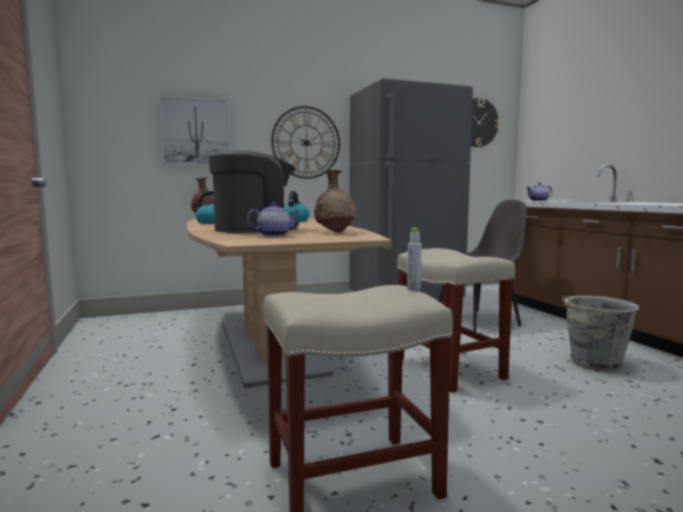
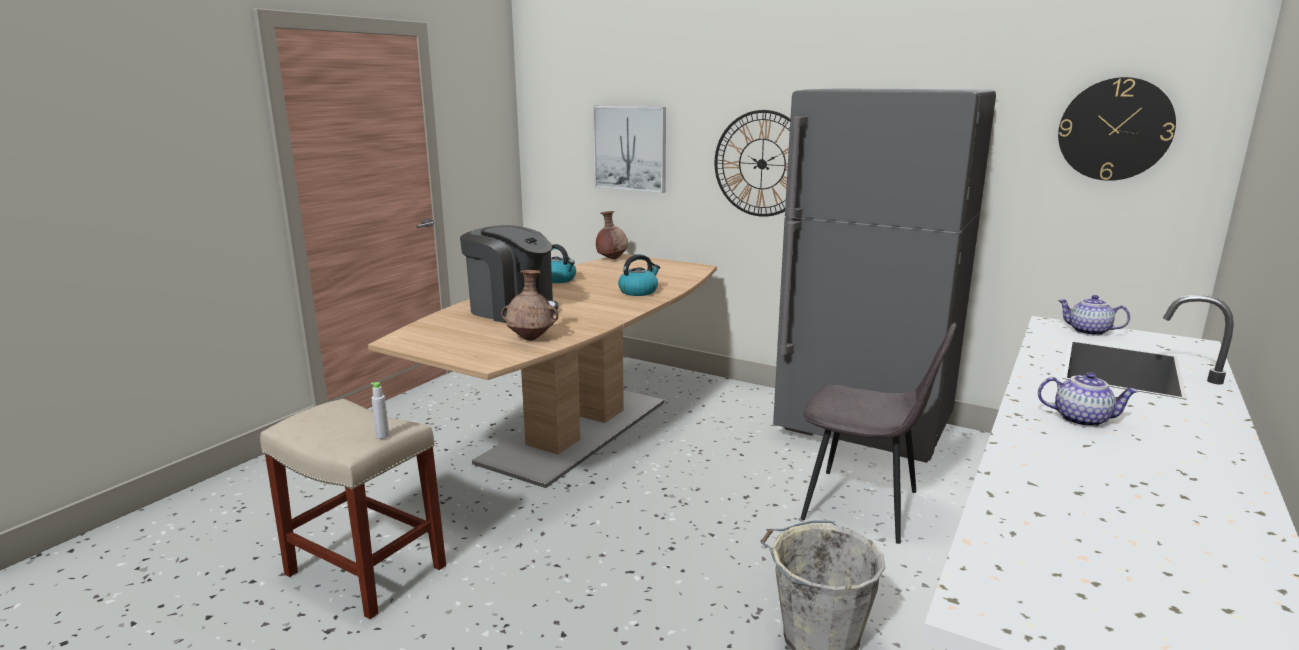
camera: 50 degrees right, 10 degrees up
(274, 235) = (467, 330): teapot -> teapot (1081, 419)
(450, 369) = (645, 541): beige stool -> none

